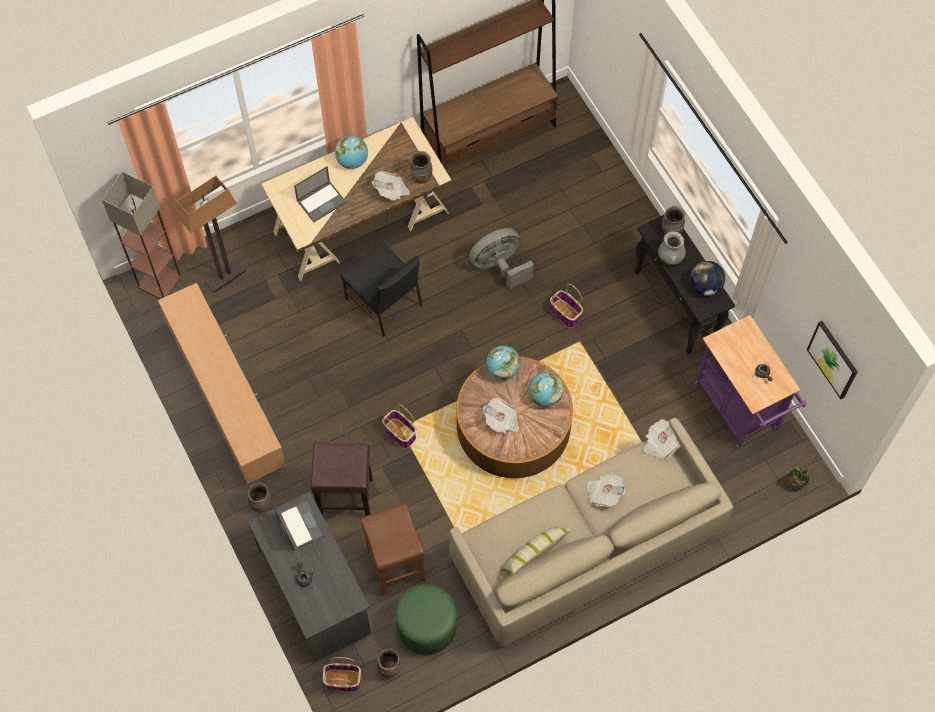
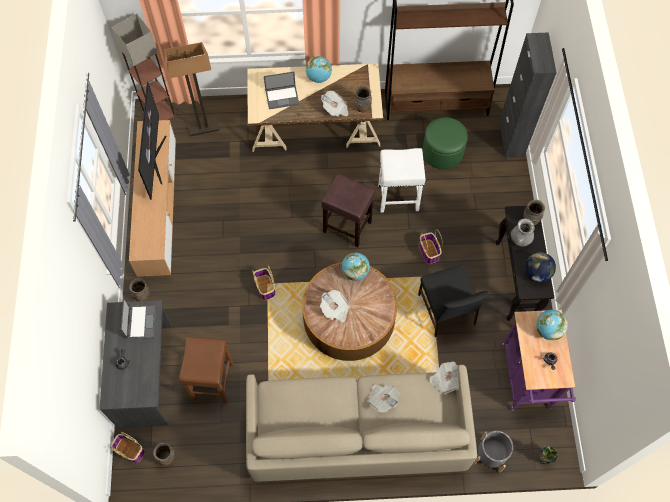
camera: 25 degrees right, 0 degrees up
(205, 337) = (154, 160): none -> television
(346, 496) = (204, 316): brown stool -> brown stool (348, 227)
(384, 303) = (302, 190): black chair -> black chair (446, 311)
(427, 626) = (210, 438): green ottoman -> green ottoman (442, 152)
(499, 266) = (397, 198): grey fan -> white stool
(534, 554) = (305, 422): pillow -> none
(545, 396) = (376, 305): globe -> globe (548, 330)
(595, 143) = (511, 138): none -> black cabinet
(738, 506) = (490, 455): none -> grey planter
(833, 359) = (609, 375): picture -> none

